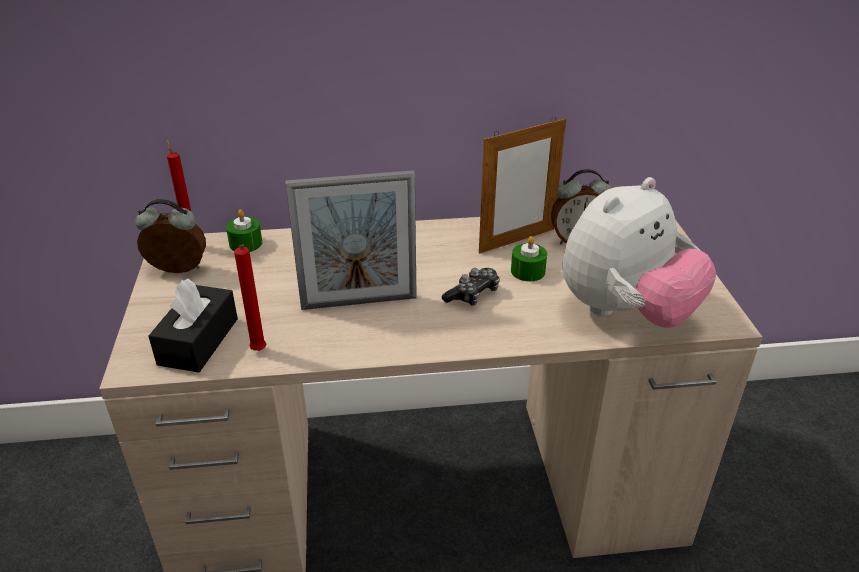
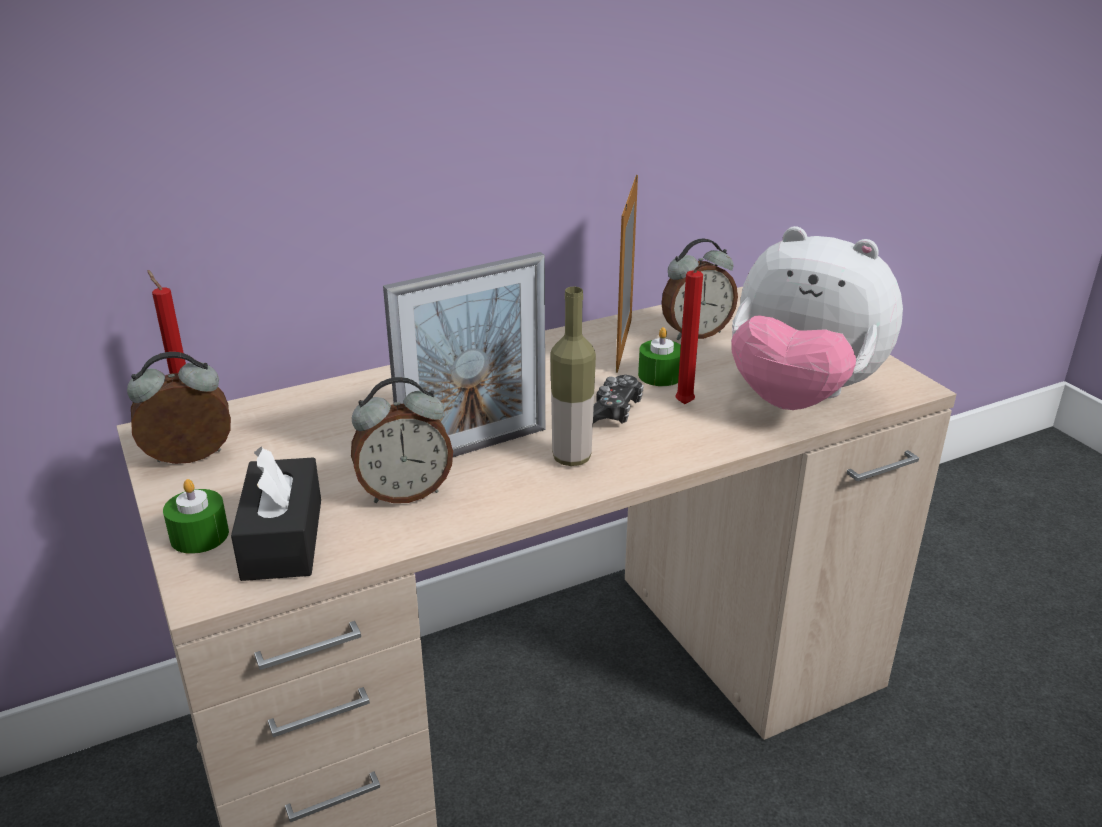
camera: 20 degrees left, 5 degrees down
(245, 243) = (268, 409): green candle -> green candle (199, 535)
(258, 352) = (379, 533): red candle -> red candle (686, 405)
(293, 326) = (405, 493): none -> alarm clock
(420, 325) = (571, 458): none -> bottle
(517, 240) = (624, 345): picture frame -> picture frame turned 150 degrees clockwise
(625, 313) = (800, 398): plush toy -> plush toy turned 90 degrees clockwise

